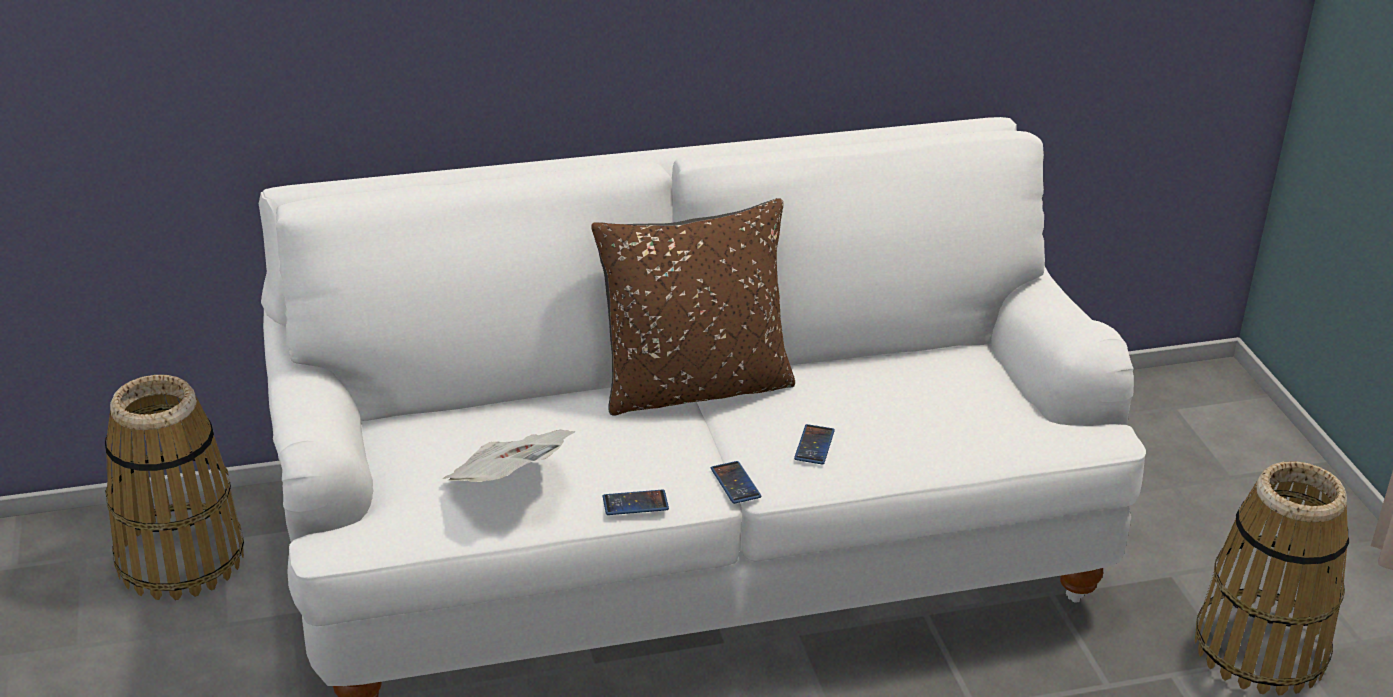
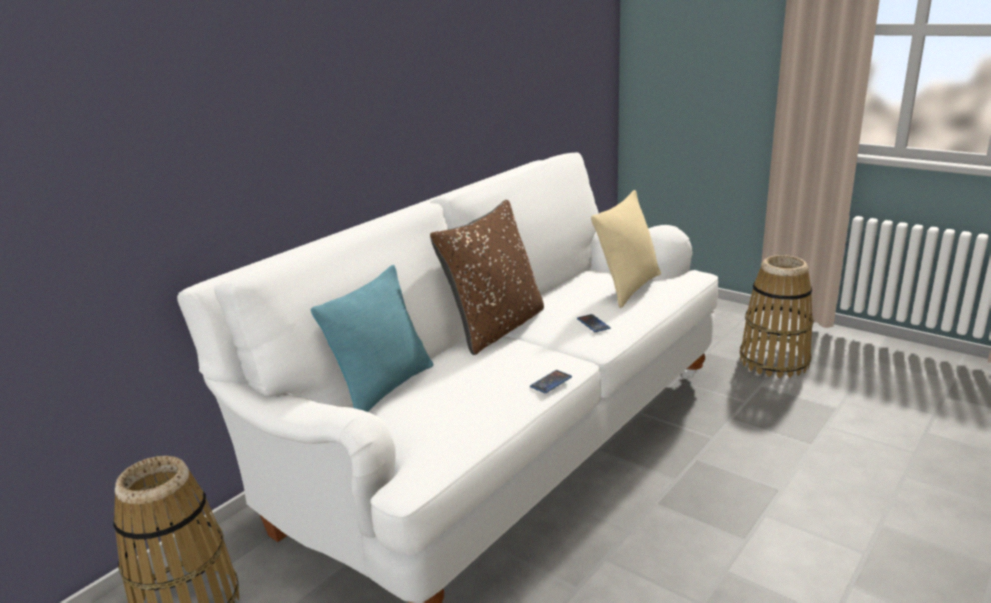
camera: 35 degrees left, 10 degrees down
(460, 409) = (384, 388): none -> turquoise pillow
(509, 483) = (470, 404): newspaper -> none
(735, 483) = (581, 354): phone -> none
(955, 411) = (628, 288): none -> beige pillow

